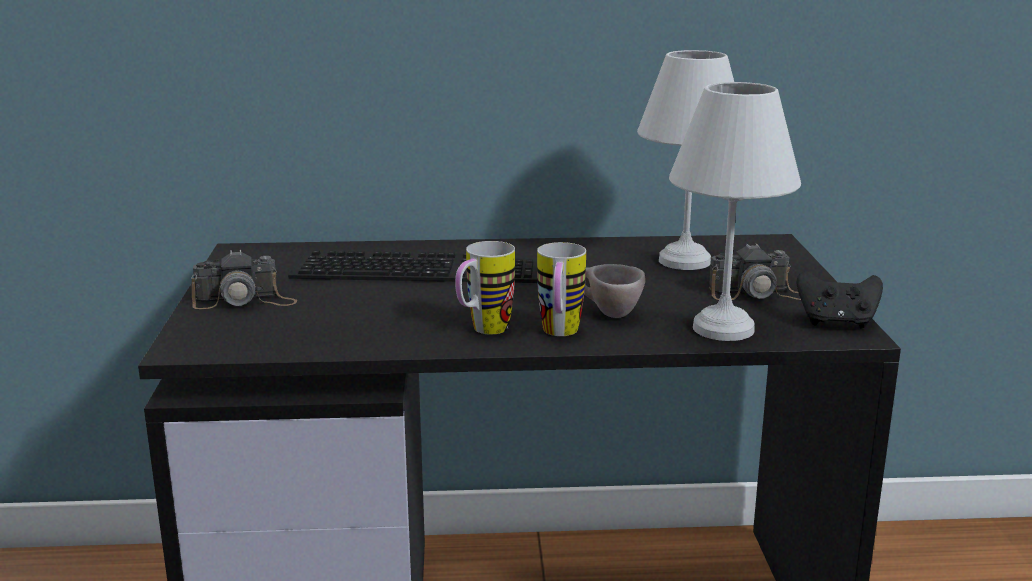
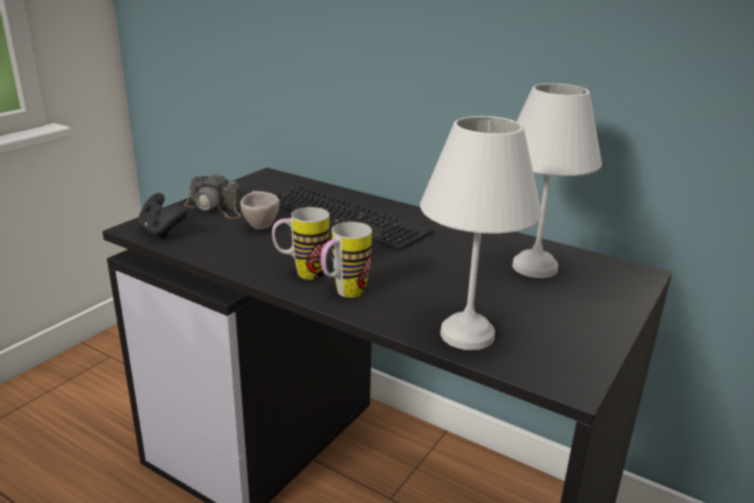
camera: 35 degrees right, 5 degrees up
(607, 313) = (403, 290): beige cup -> beige cup (259, 225)
(759, 293) = (549, 315): camera -> none
(836, 322) = (573, 366): black game controller -> black game controller (162, 232)

